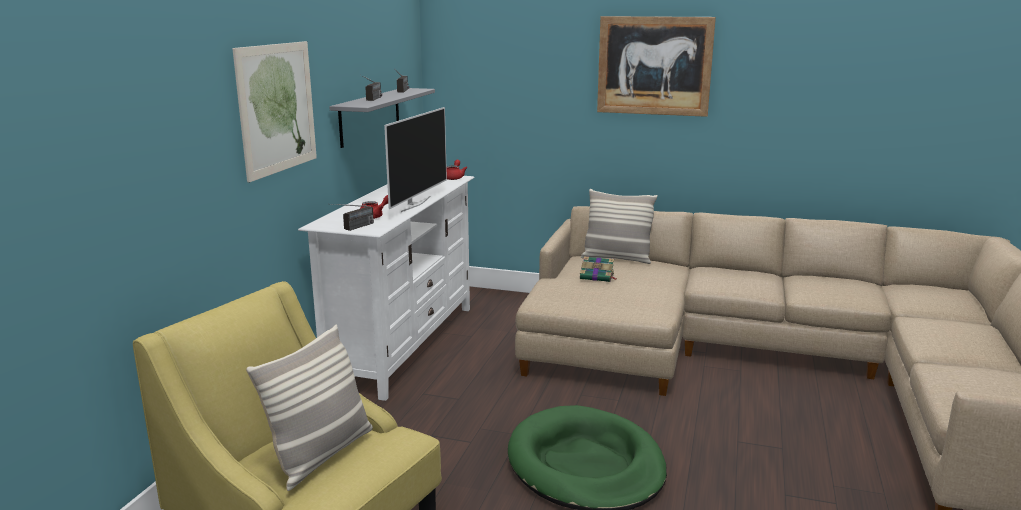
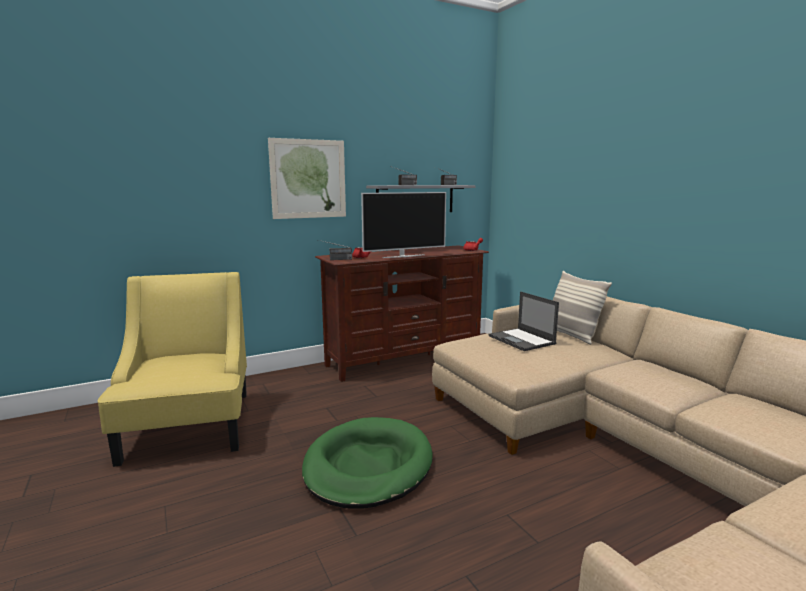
camera: 45 degrees right, 5 degrees down
(321, 455) = (172, 368): pillow -> none
(403, 345) = (404, 359): white tv stand -> brown tv stand
(597, 277) = (522, 340): book -> laptop
(654, 66) = (641, 163): picture -> none

